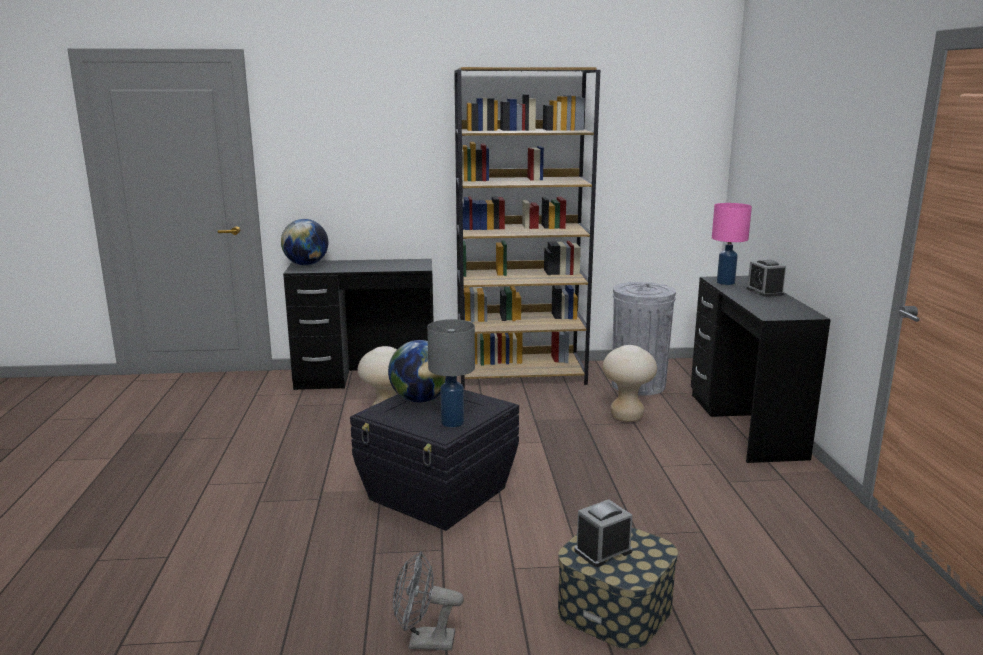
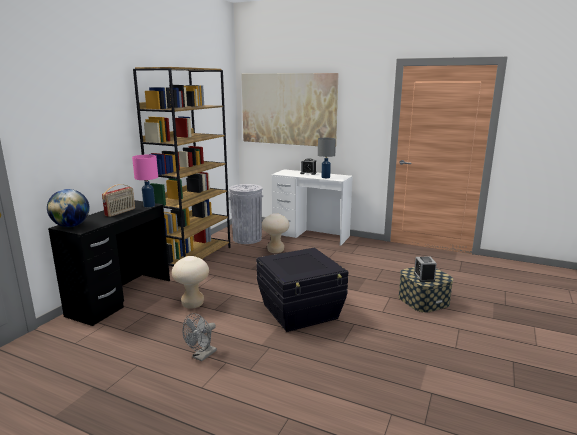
camera: 60 degrees left, 0 degrees up
(374, 266) = (120, 212): none -> radio
(420, 399) = (284, 264): globe -> none
(424, 642) = (425, 346): grey fan -> grey fan (202, 356)
(452, 422) = (322, 263): grey table lamp -> grey table lamp (325, 177)
(725, 282) = (287, 174): pink table lamp -> pink table lamp (149, 206)
(745, 425) = (311, 235): black desk -> white desk
(778, 150) = (288, 109): none -> picture

